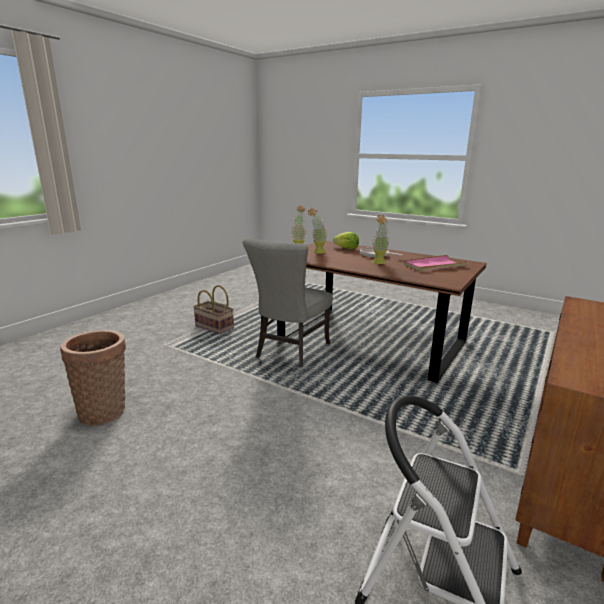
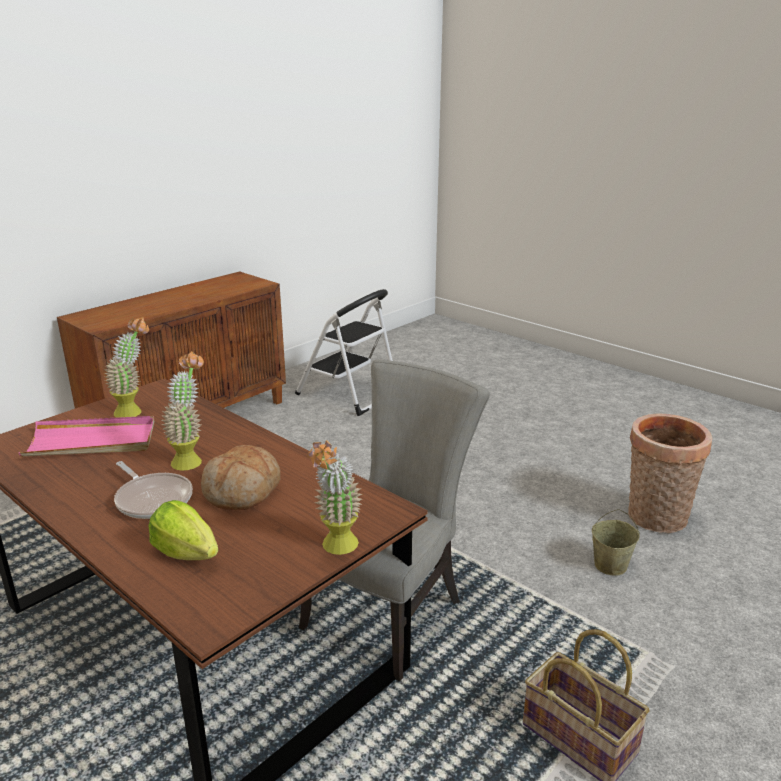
camera: 170 degrees left, 5 degrees up
(162, 379) = (610, 565): none -> beige bucket
(317, 252) = (294, 527): potted plant -> potted plant (135, 411)
(344, 257) = (243, 491): none -> bread

